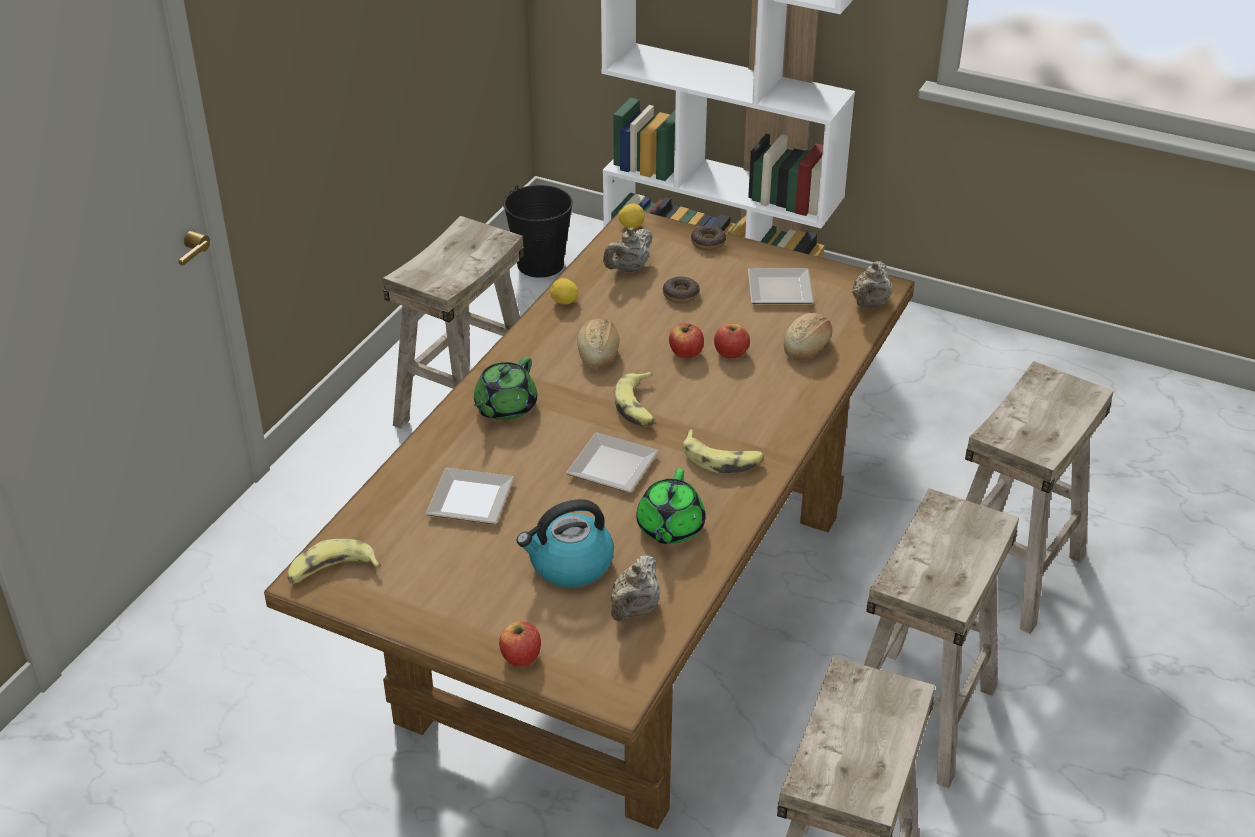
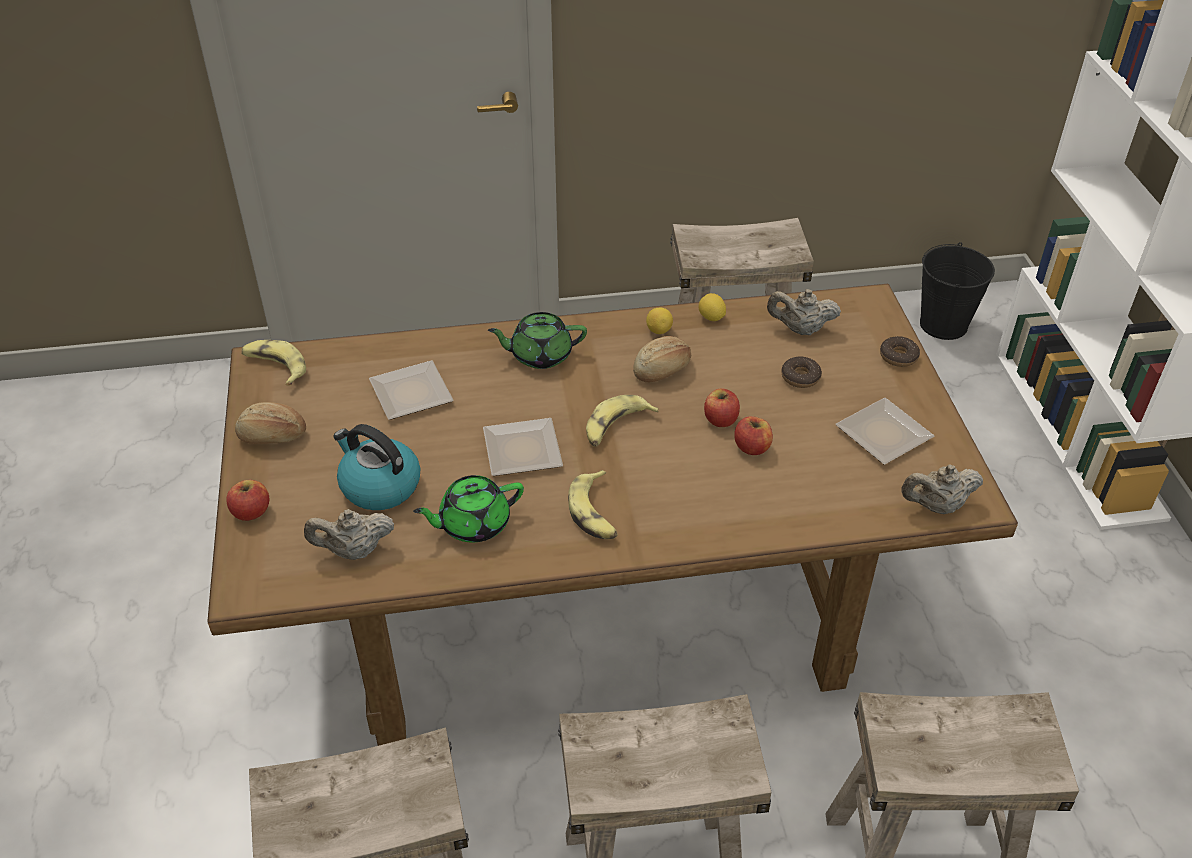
camera: 55 degrees right, 5 degrees up
(631, 226) = (864, 301): lemon -> lemon (658, 331)
(808, 347) = (817, 494): bread -> bread (272, 436)

